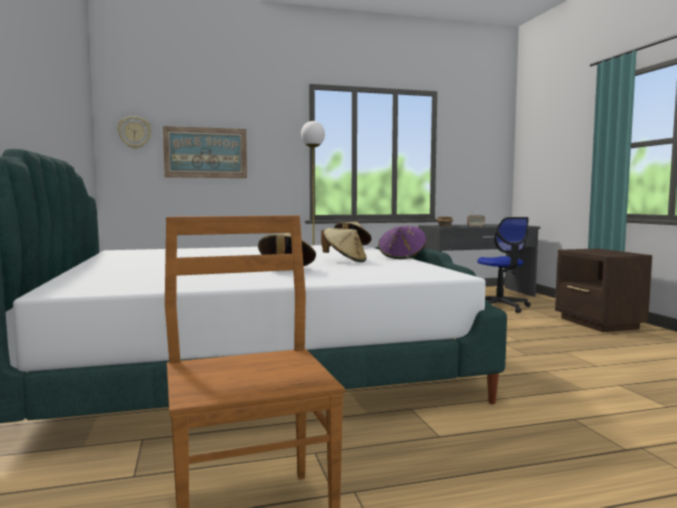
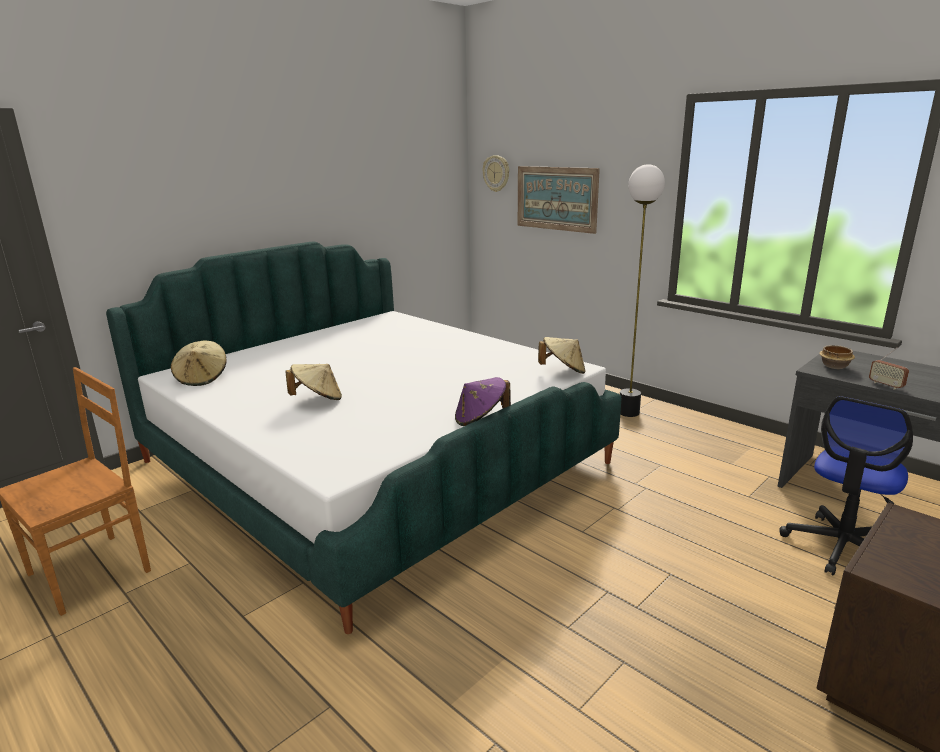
camera: 60 degrees right, 15 degrees up
(344, 261) = (408, 403): beige hat -> beige hat (202, 378)

